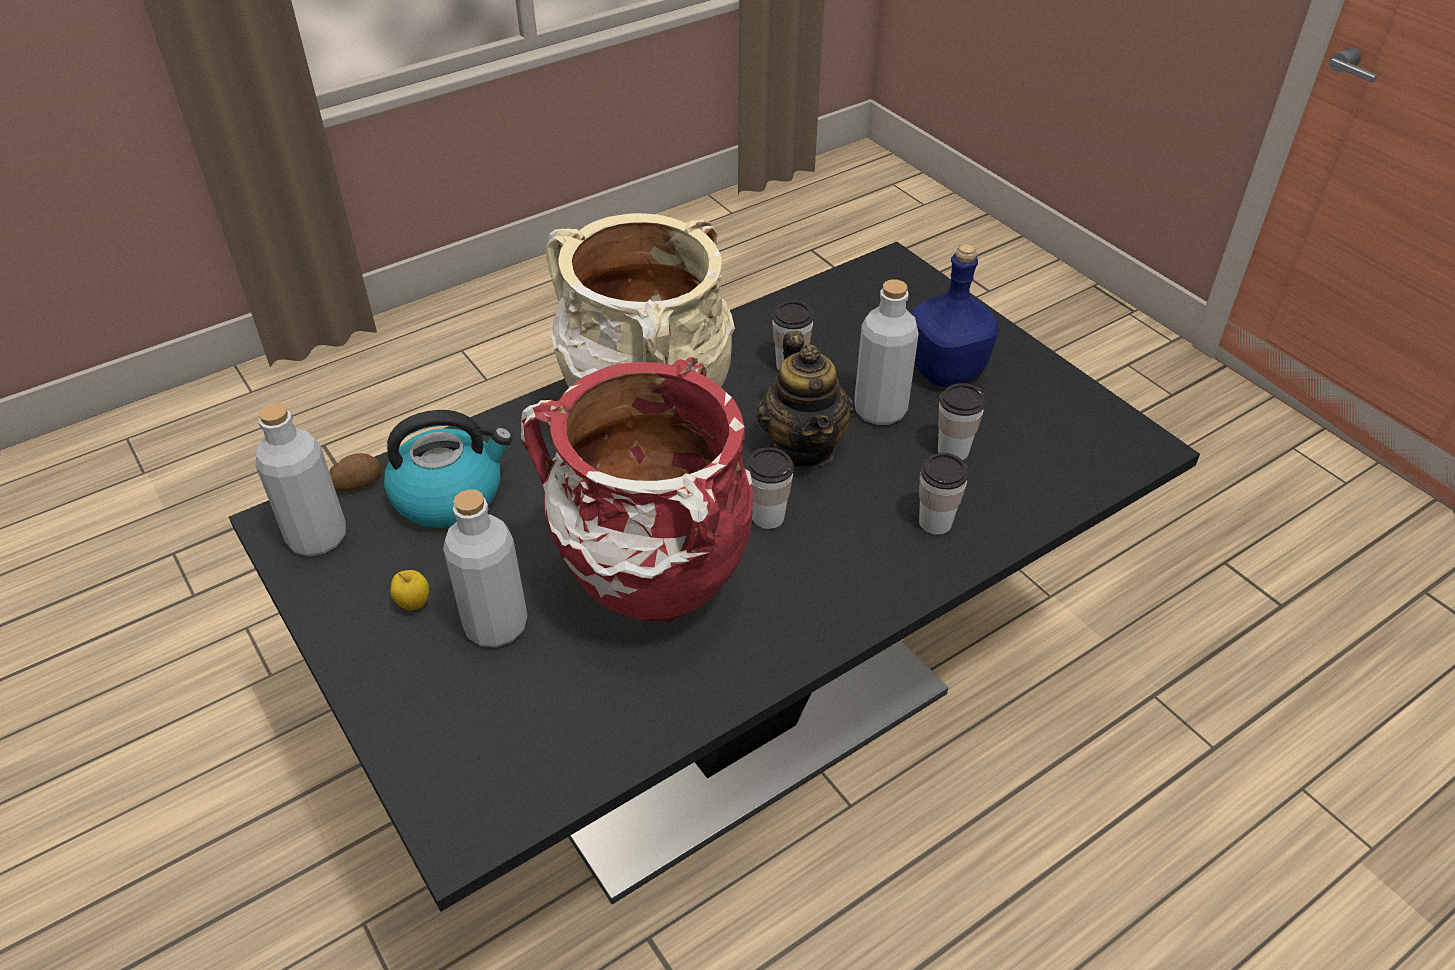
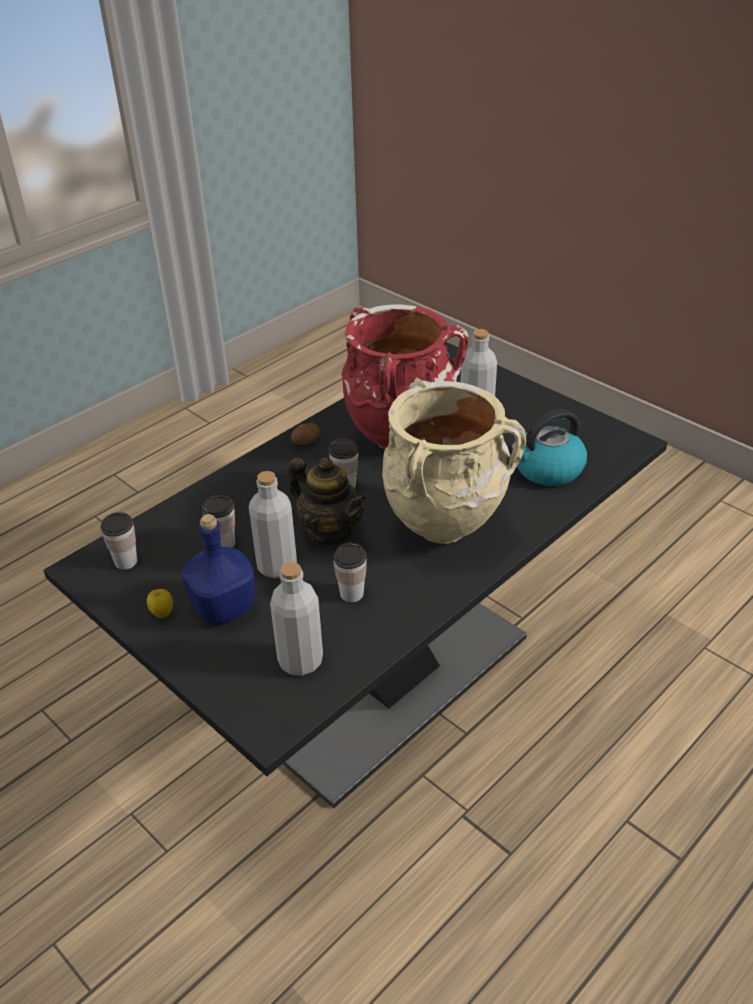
camera: 170 degrees right, 5 degrees down
(317, 537) = (605, 438): grey bottle -> grey bottle (300, 661)
(357, 482) = (609, 468): potato -> potato (306, 441)
(414, 605) = (525, 418): apple -> apple (162, 613)
(803, 447) = (330, 531): teapot -> teapot turned 150 degrees clockwise
(935, 522) = (239, 497): cup -> cup (126, 561)

